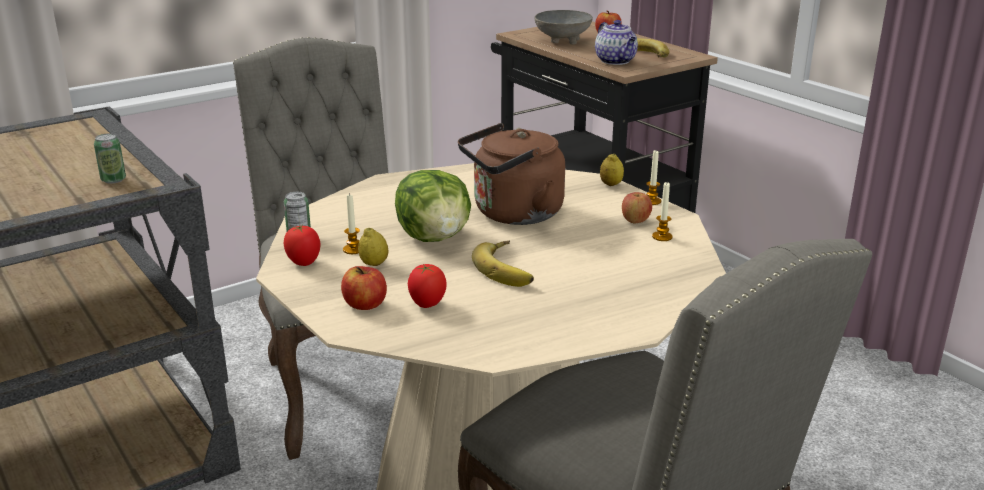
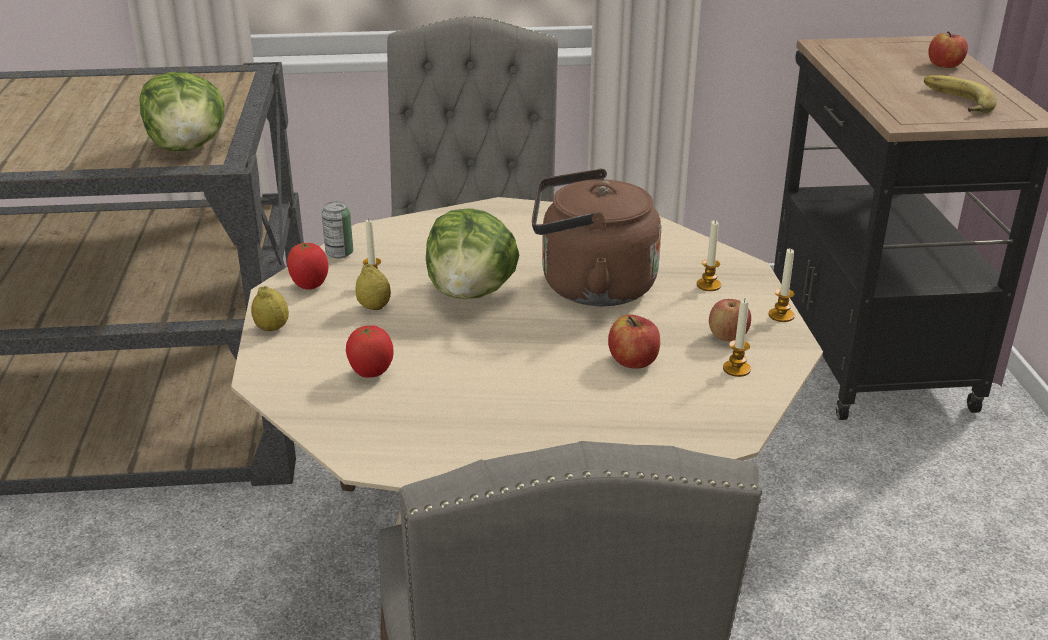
camera: 30 degrees right, 5 degrees up
(113, 180) = (188, 147): can -> lettuce
(365, 305) = (312, 353): apple -> apple (633, 361)
(509, 268) = (506, 356): banana -> none
(562, 41) = (869, 65): grey bowl -> none
(587, 195) = (708, 285): none -> candle
(611, 184) = (755, 278): lemon -> lemon (272, 328)
(616, 61) = (906, 107): teapot -> none

